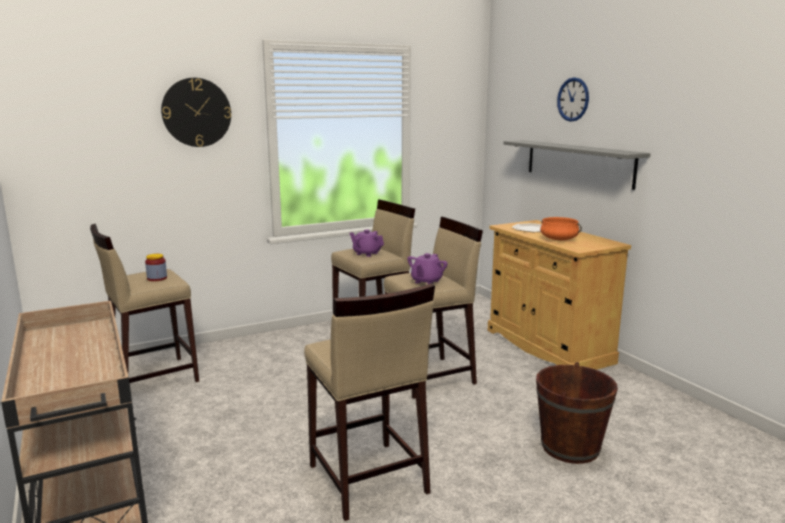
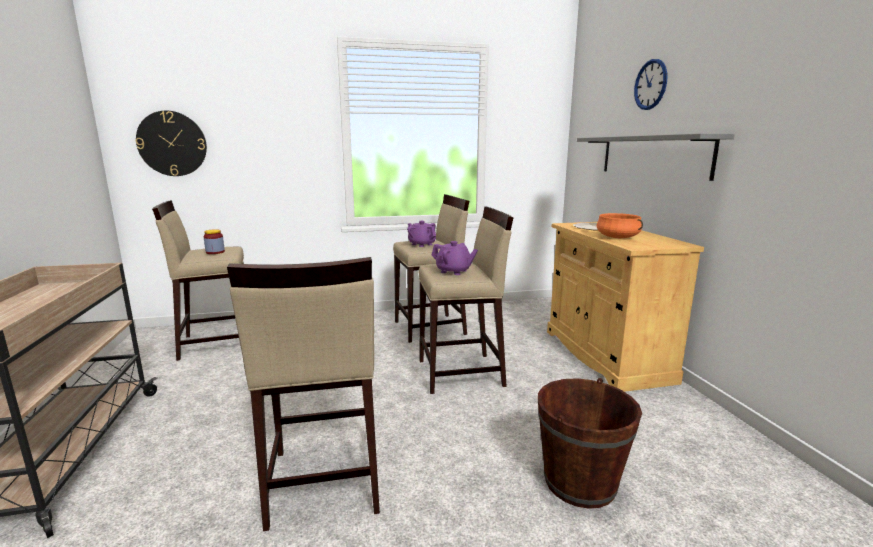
camera: 15 degrees right, 0 degrees up
(196, 112) = (273, 105): wall clock -> wall clock (172, 144)
(426, 281) = (453, 271): purple teapot -> purple teapot turned 105 degrees counterclockwise

